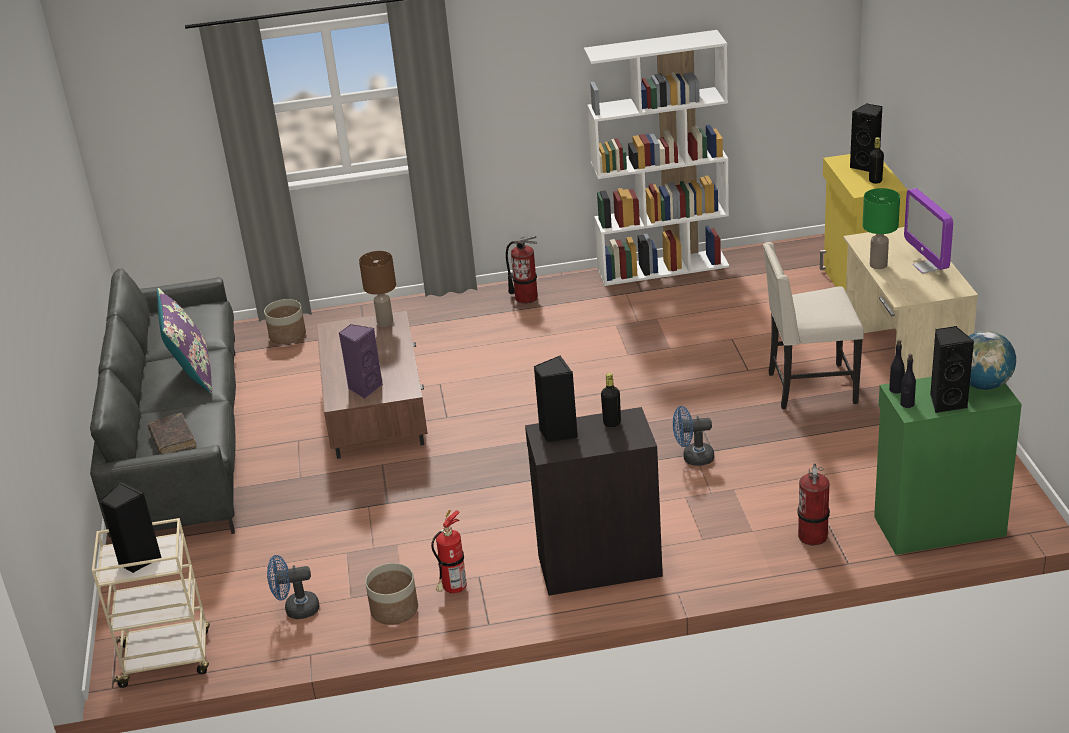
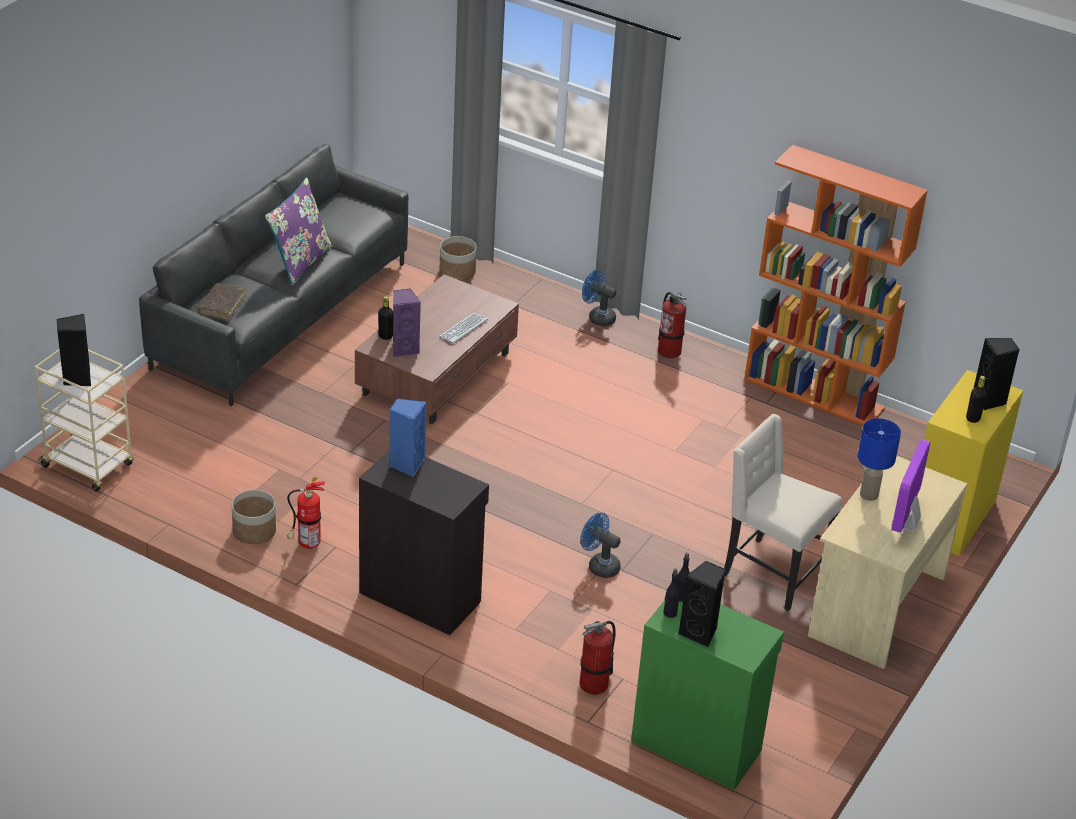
camera: 35 degrees right, 5 degrees up
(296, 609) = (199, 487): blue fan -> blue fan (597, 317)
(384, 322) = (490, 303): brown table lamp -> none
(390, 349) = (463, 328): none -> keyboard
(557, 432) = (406, 464): black speaker -> blue speaker
(612, 423) = (451, 482): black bottle -> black bottle (385, 336)
(663, 267) = (815, 393): white bookcase -> orange bookcase
(877, 265) = (868, 494): green table lamp -> blue table lamp
(983, 385) = (751, 639): globe -> none

